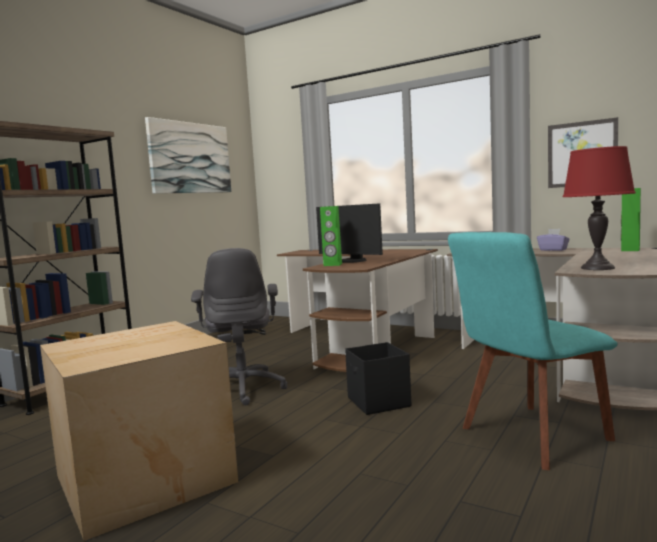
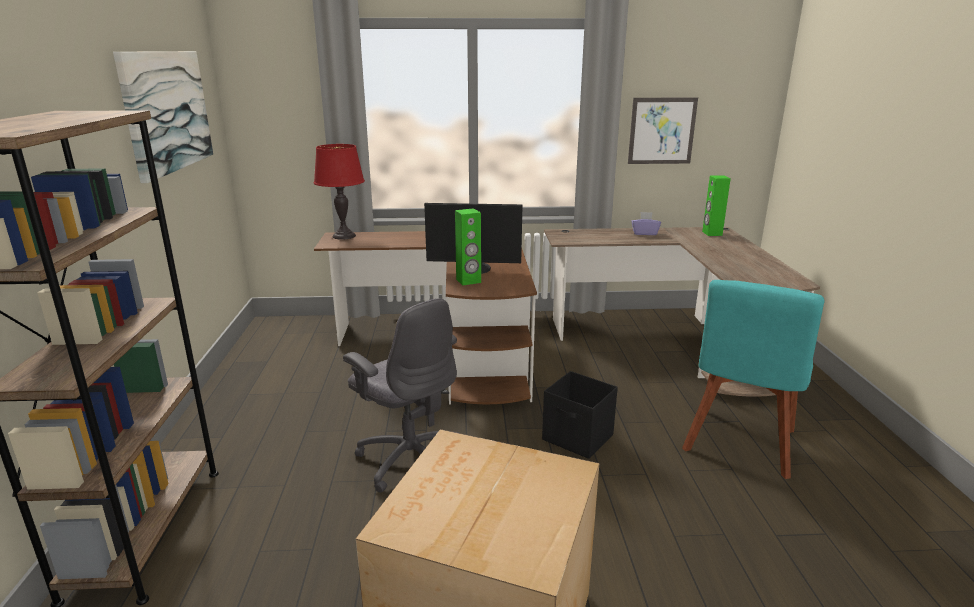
camera: 35 degrees left, 15 degrees up
(598, 268) = (752, 276): red table lamp -> red table lamp (344, 236)

